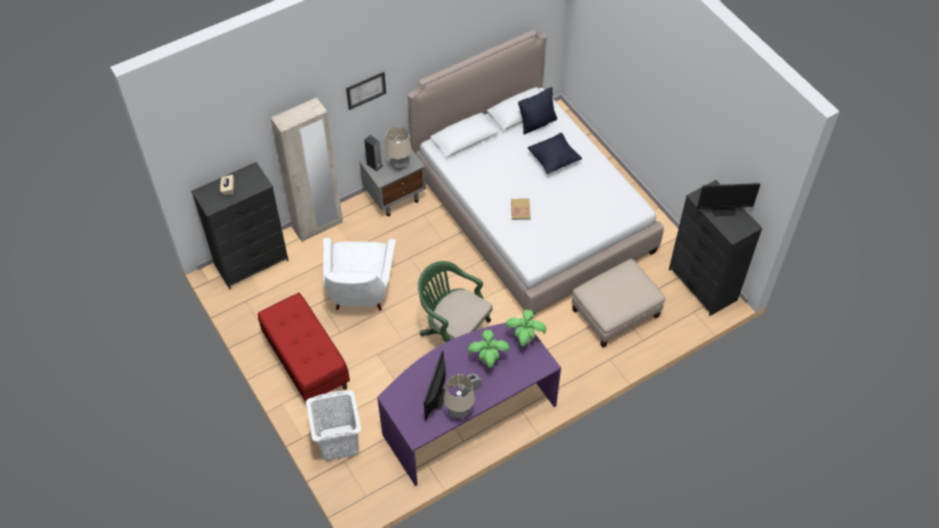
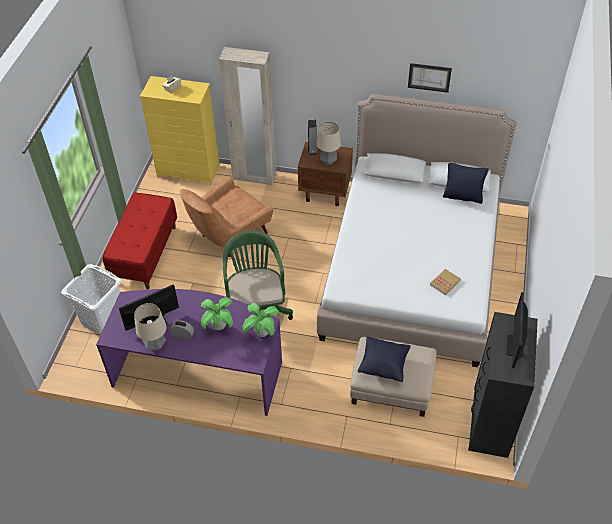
camera: 45 degrees right, 5 degrees down
(252, 262) = (189, 171): black dresser -> yellow dresser
(360, 293) = (229, 237): white armchair -> brown armchair
(366, 90) = (321, 75): picture -> picture (429, 77)
(395, 197) = (325, 193): grey nightstand -> brown nightstand
(520, 210) = (375, 245): book -> book (445, 282)
(553, 160) = (444, 229): black pillow -> black pillow (383, 365)
(723, 209) = (515, 346): monitor -> monitor turned 60 degrees clockwise

